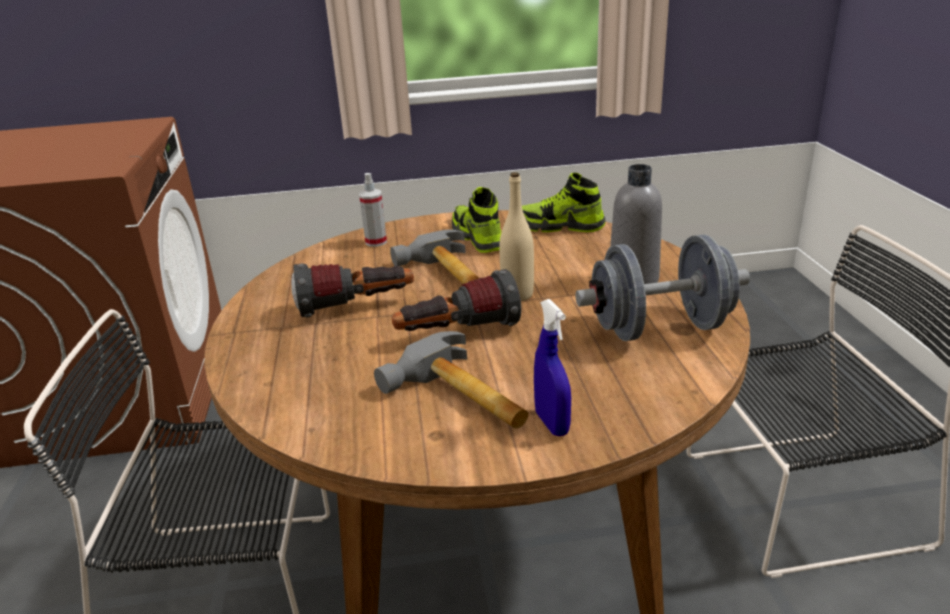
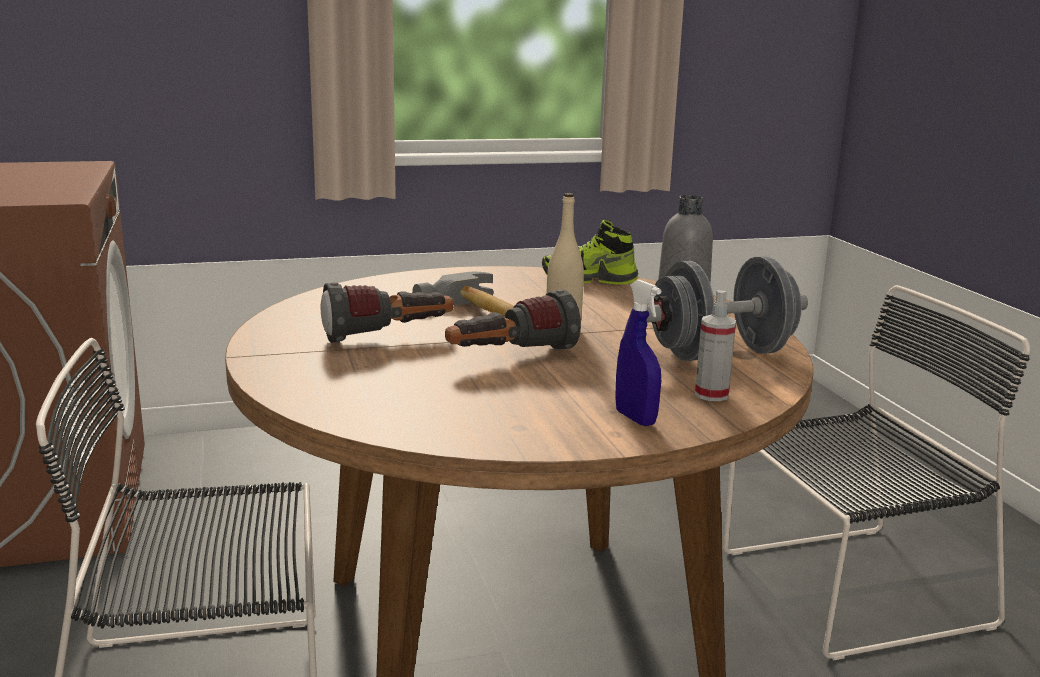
camera: 10 degrees left, 10 degrees down
(376, 242) = (386, 288): spray bottle -> spray bottle (711, 395)
(460, 399) = (533, 403): hammer -> none
(477, 238) = (501, 287): shoe -> none

